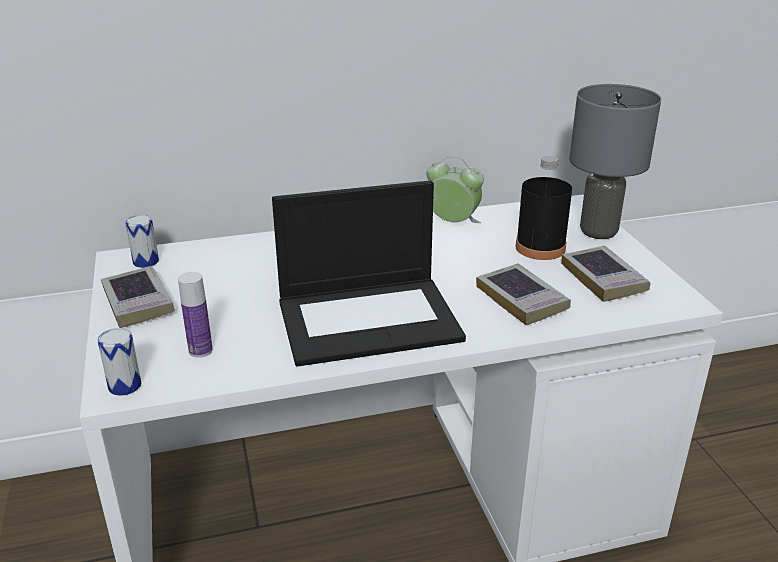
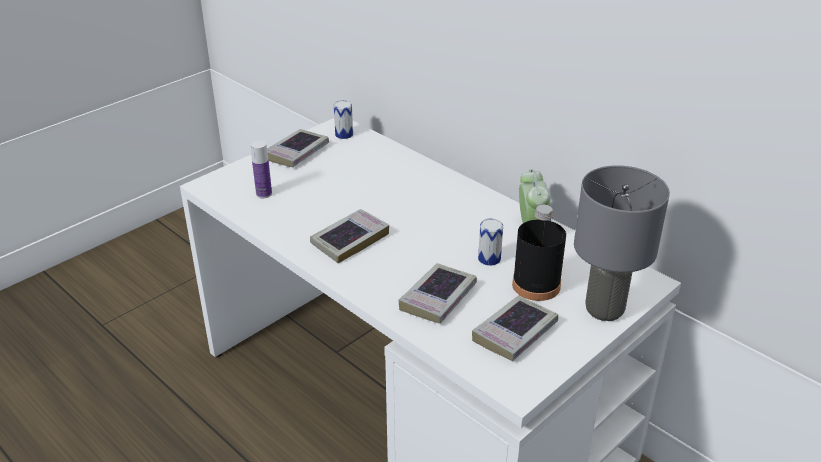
camera: 60 degrees right, 5 degrees up
(125, 386) = (213, 186): can -> can (489, 259)
(370, 319) = (350, 240): laptop -> book

